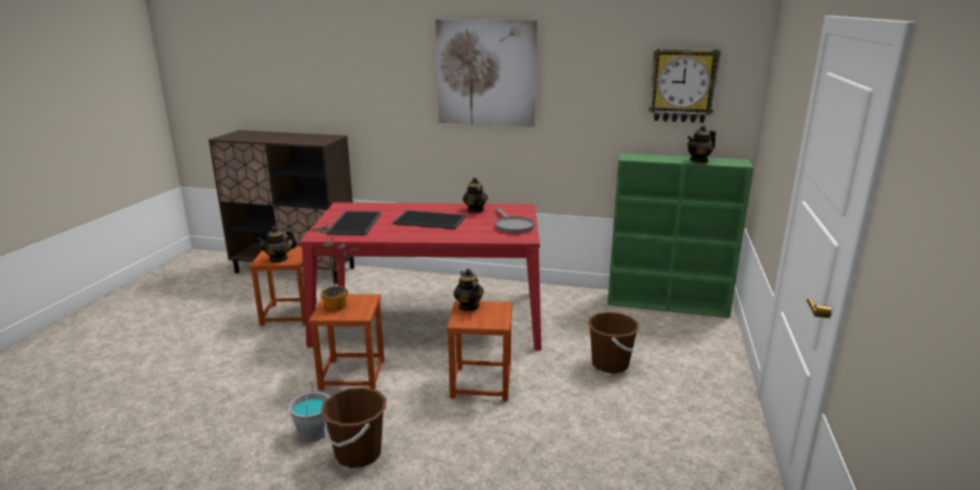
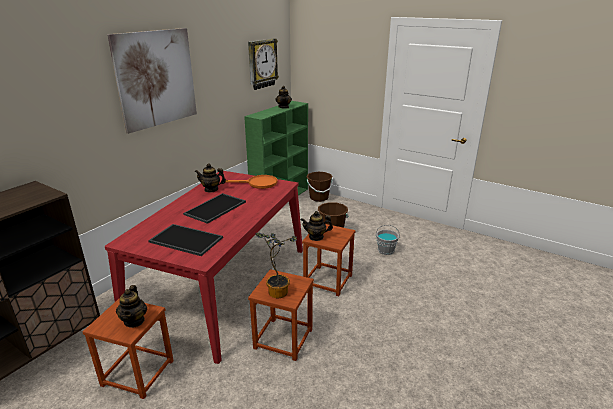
camera: 70 degrees left, 5 degrees up
(314, 432) = (353, 367): grey bucket -> grey bucket (386, 250)
(358, 453) = (385, 346): brown bucket -> brown bucket (319, 198)
(512, 225) = (258, 184): grey frying pan -> orange frying pan

